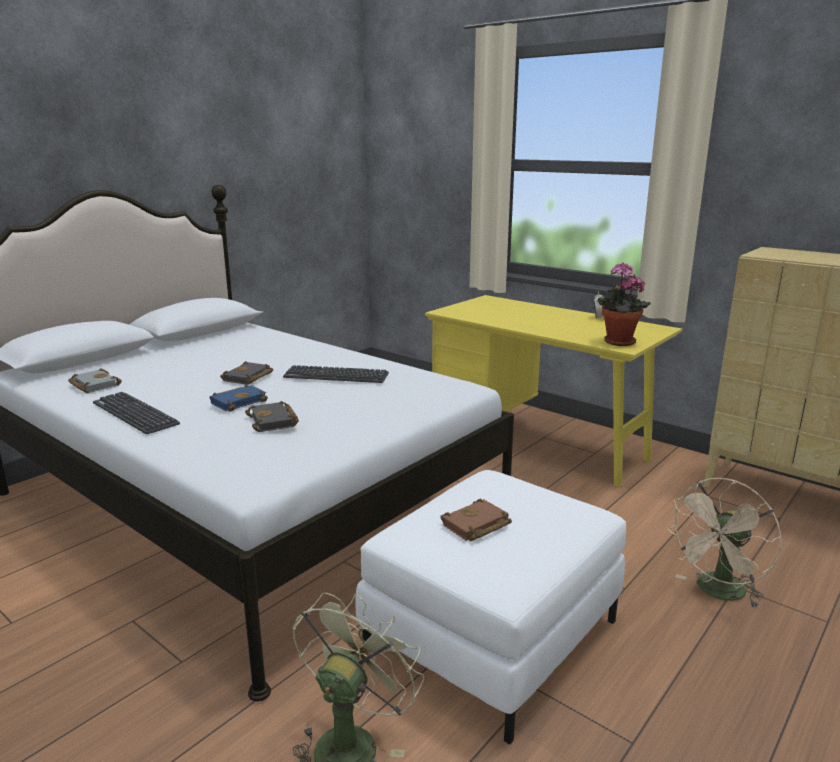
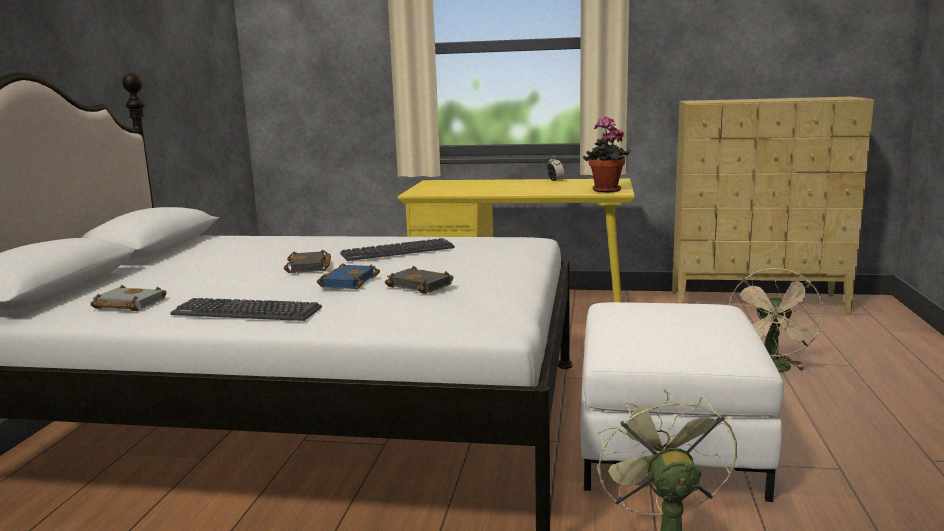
camera: 30 degrees left, 5 degrees down
(476, 526) = (664, 331): brown book -> none

